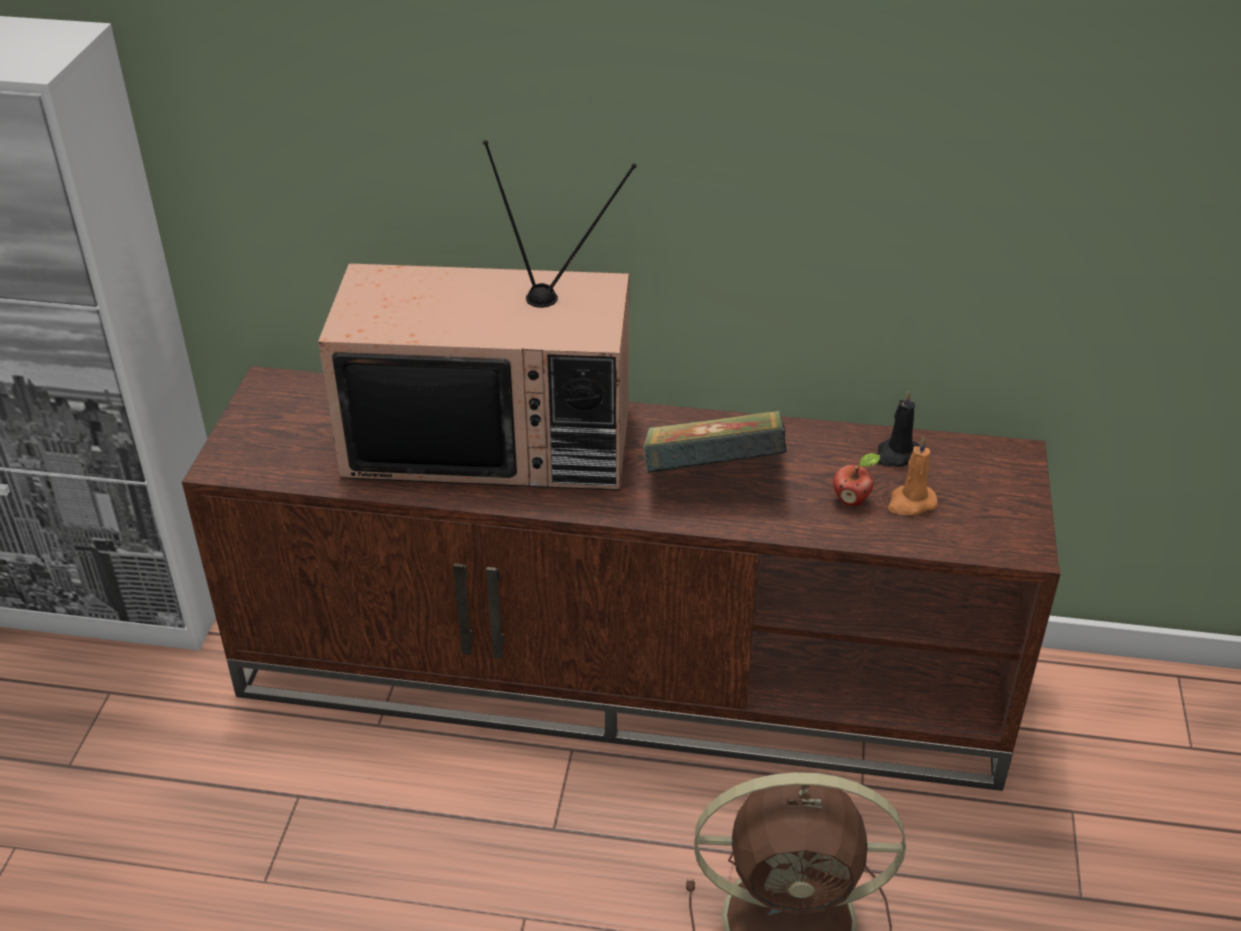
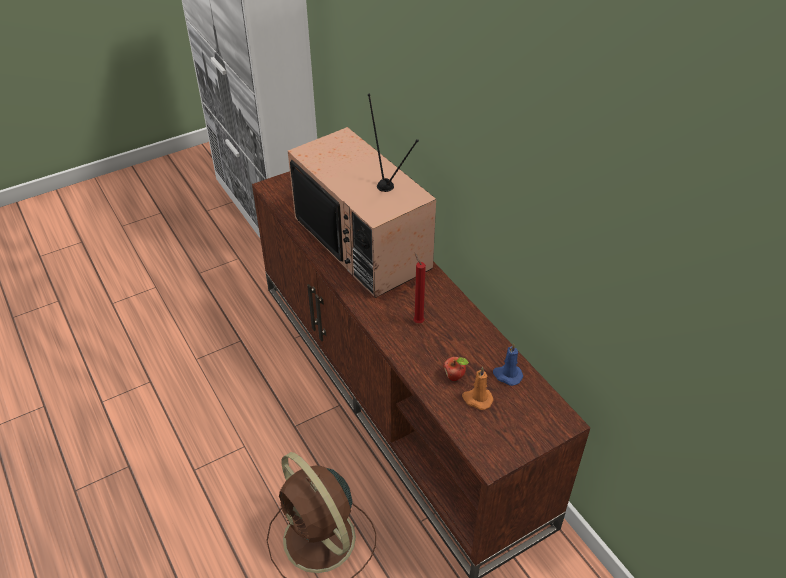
camera: 50 degrees right, 5 degrees up
(713, 476) = (417, 321): book -> red candle
(896, 455) = (507, 375): black candle -> blue candle

